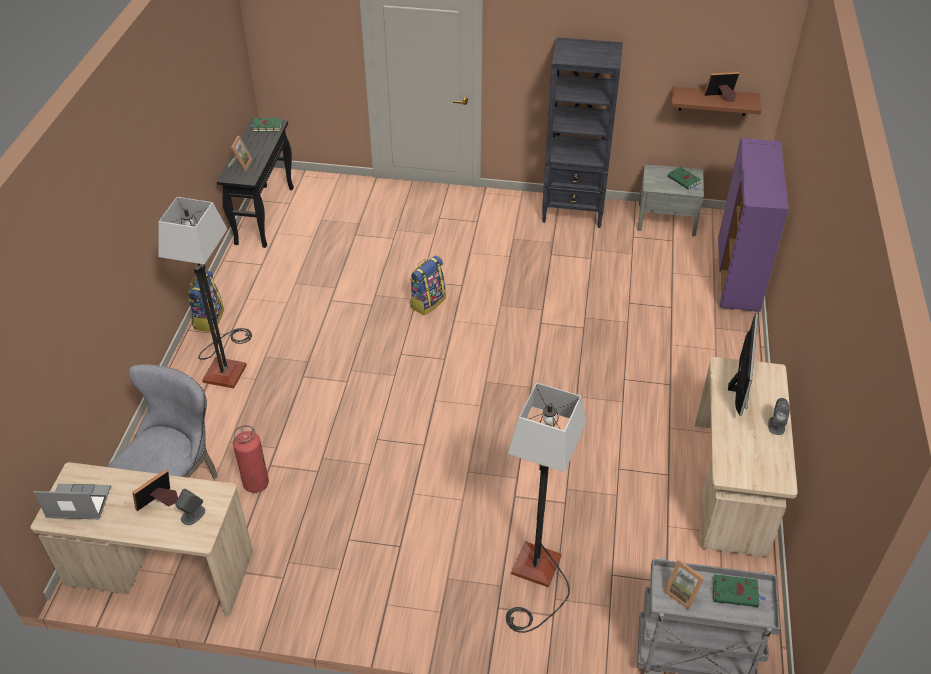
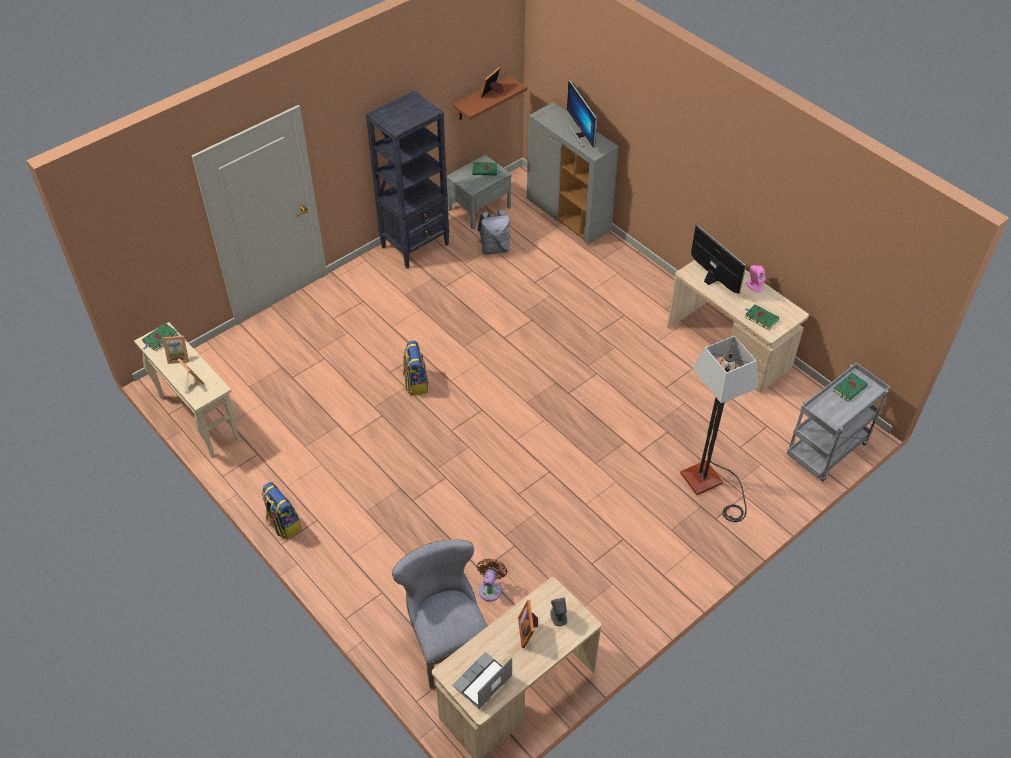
camera: 50 degrees left, 5 degrees up
(226, 364) = (348, 540): floor lamp -> none
(256, 483) = (490, 588): fire extinguisher -> brown fan
(264, 215) = (198, 418): black console table -> beige console table
(633, 255) = (494, 248): none -> grey backpack
(682, 593) = (831, 410): picture frame -> picture frame (179, 357)
(737, 456) = (760, 318): none -> green book
(738, 275) = (569, 215): purple cabinet -> grey cabinet
(765, 179) = (581, 135): none -> monitor
(776, 425) = (754, 285): grey speaker -> pink speaker

